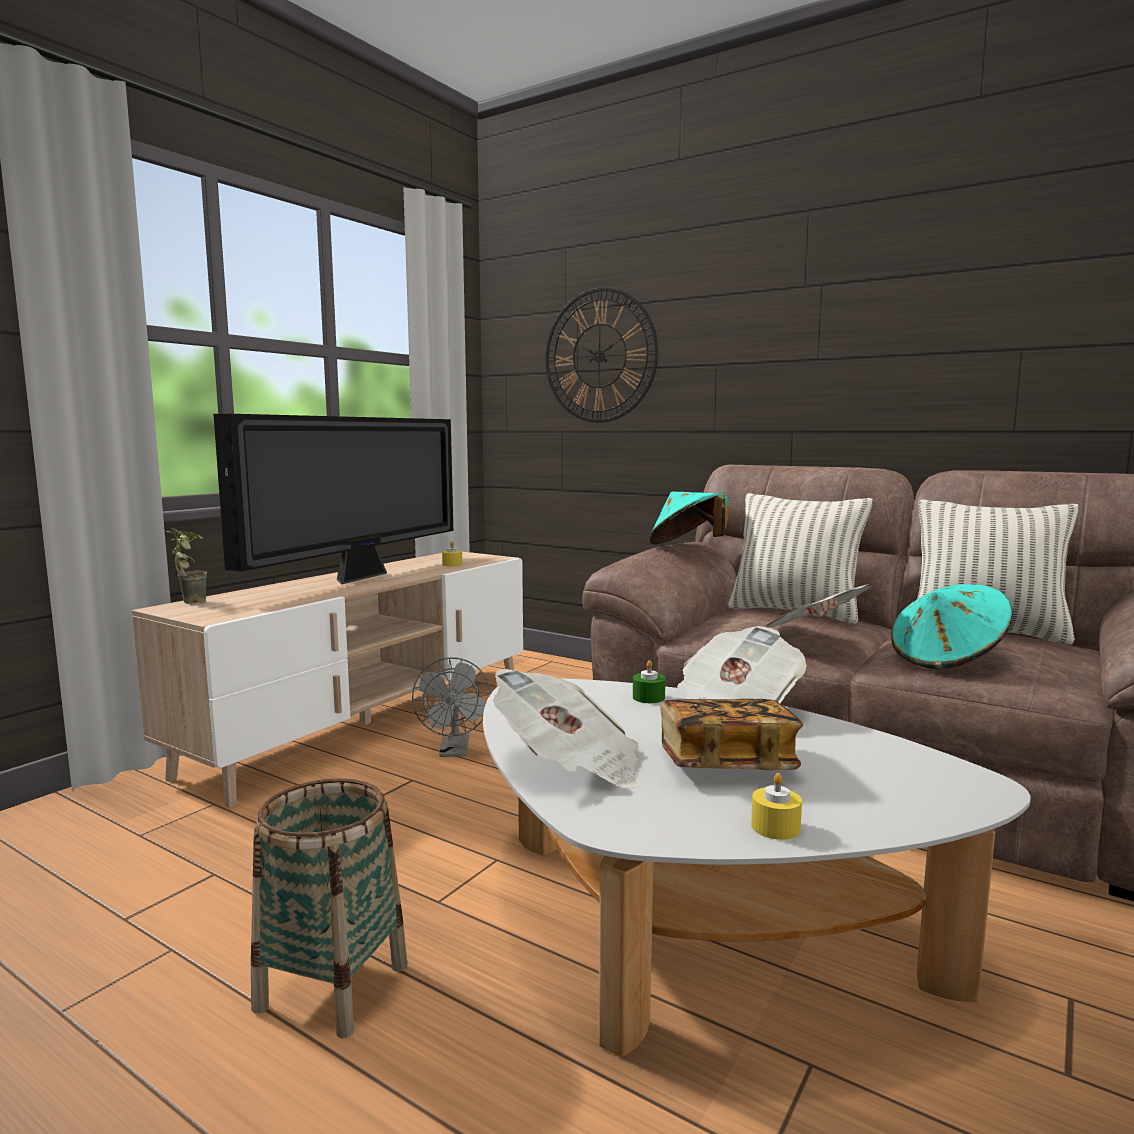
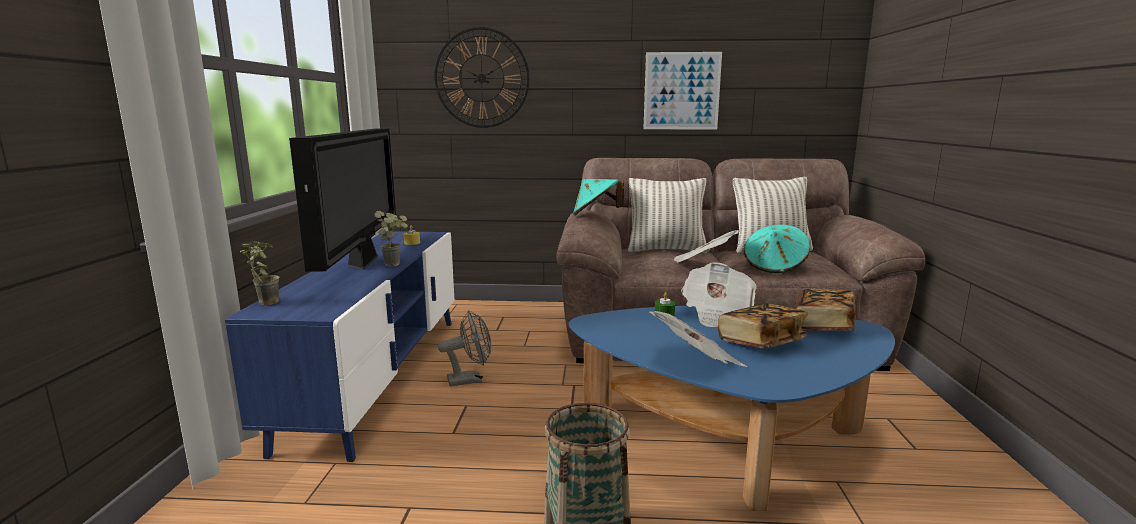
camera: 30 degrees left, 5 degrees up
(368, 723) = (379, 375): beige tv stand -> blue tv stand
(385, 582) = (395, 264): none -> potted plant
(454, 751) = (470, 379): grey fan -> grey fan turned 75 degrees counterclockwise
(691, 933) = (726, 442): white coffee table -> blue coffee table
(775, 827) = (830, 367): yellow candle -> none
(883, 360) = (681, 91): none -> picture
(893, 764) = (822, 325): none -> book

